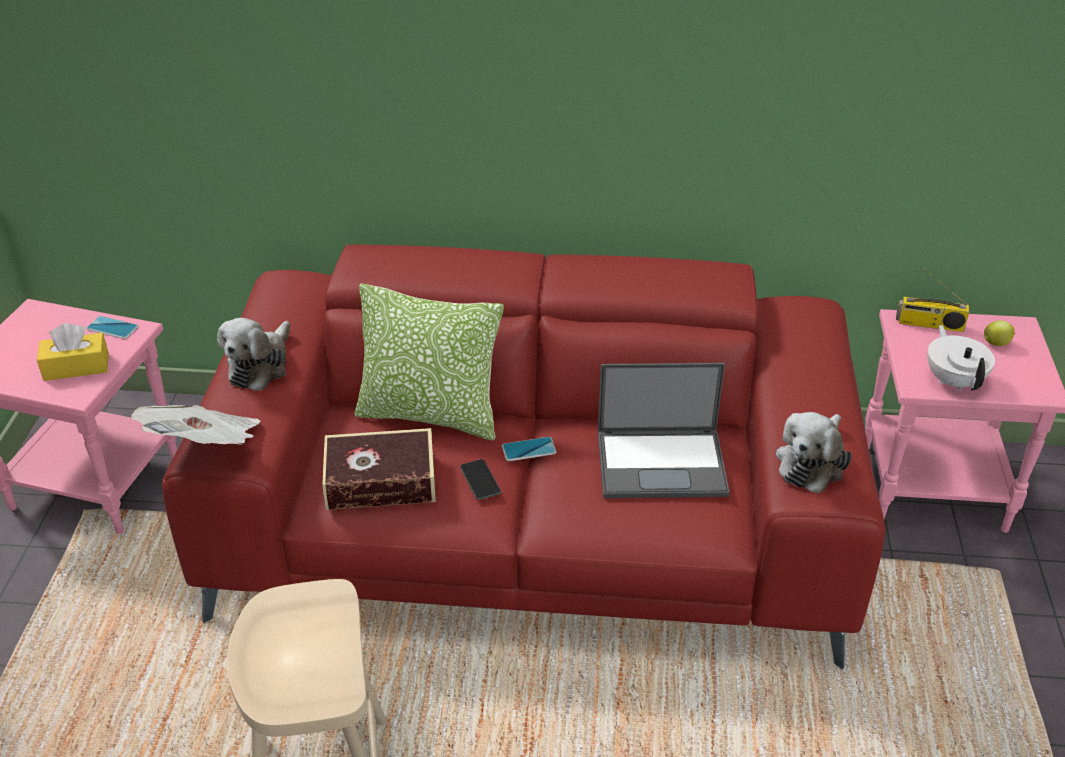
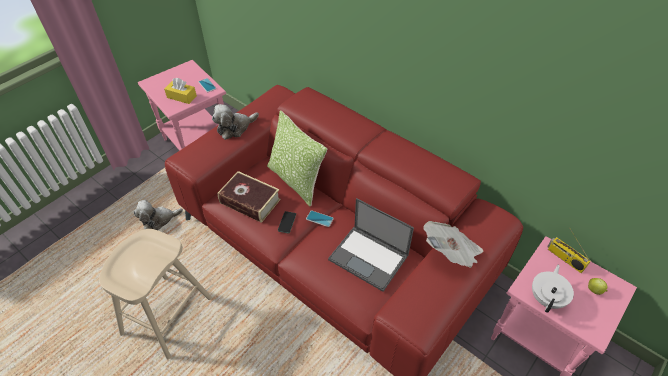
camera: 35 degrees right, 10 degrees up
(206, 447) = (184, 155): newspaper -> newspaper (451, 252)
(812, 462) = (417, 302): plush toy -> plush toy (158, 220)

